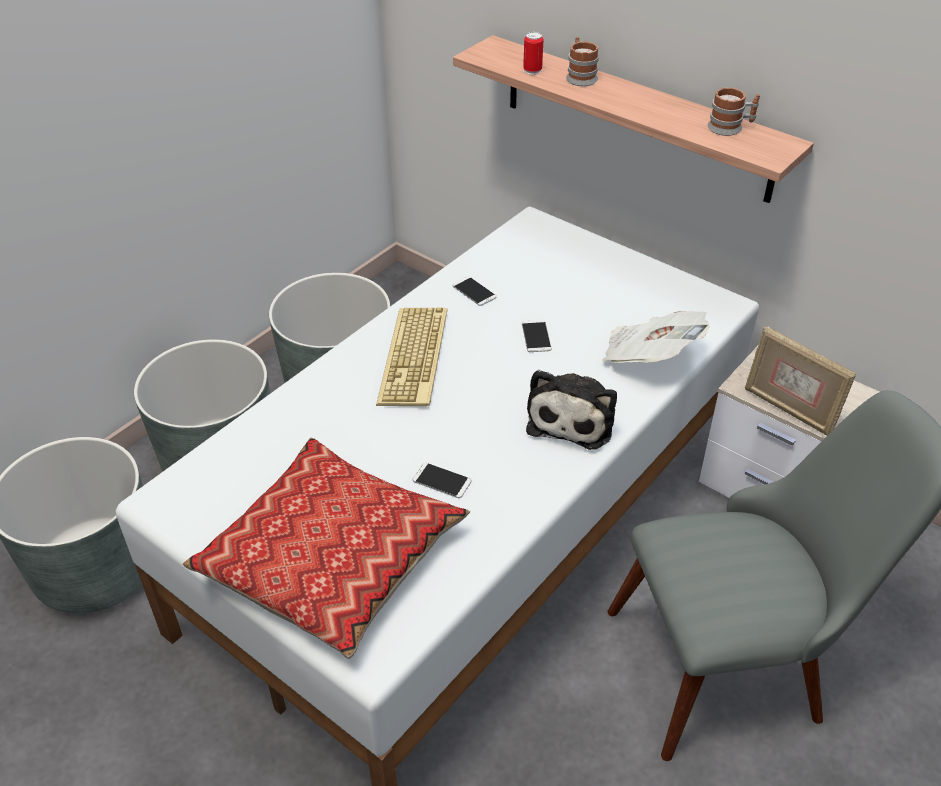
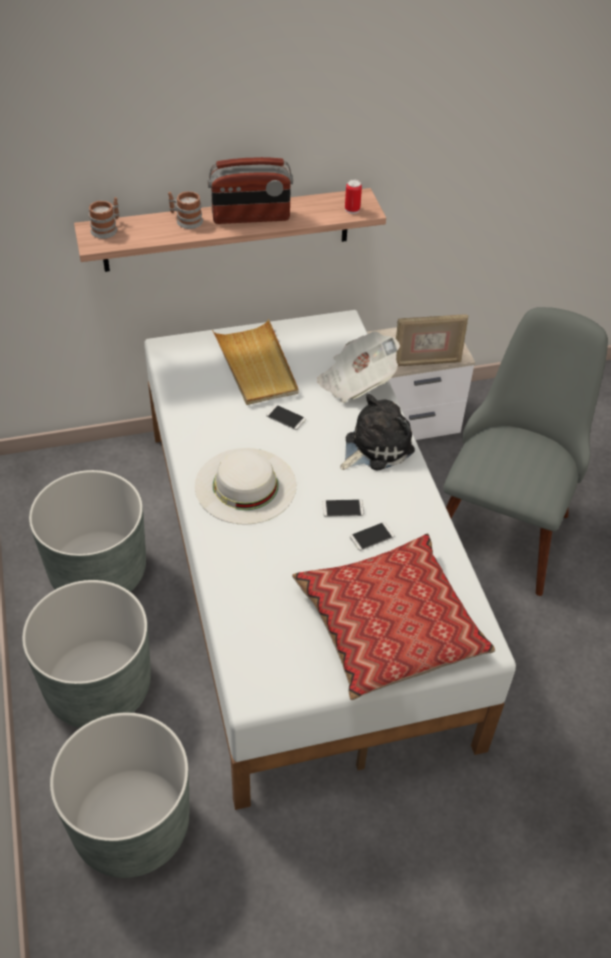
camera: 55 degrees left, 5 degrees up
(415, 358) = (245, 485): keyboard -> white hat
(474, 292) = (208, 419): phone -> phone (343, 508)
(532, 70) = (150, 234): can -> can (352, 209)
(573, 418) = (375, 447): plush toy -> plush toy turned 90 degrees counterclockwise
(581, 282) = (256, 366): none -> beige tray
(641, 103) = (251, 217): none -> radio
(730, 127) = (320, 204): mug -> mug (107, 229)

